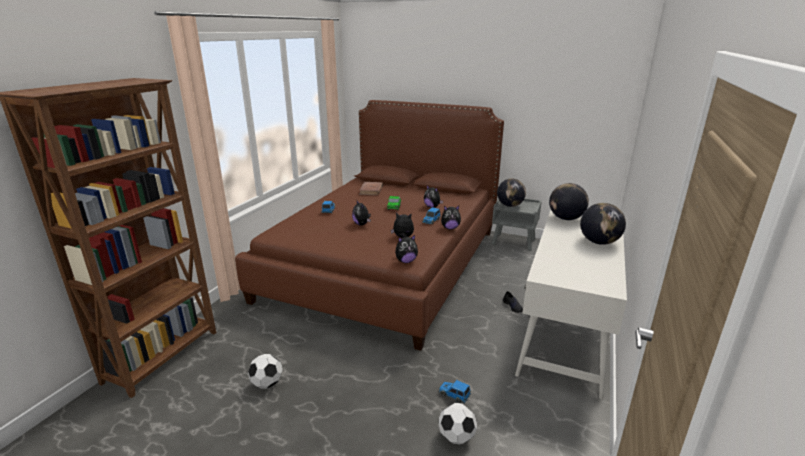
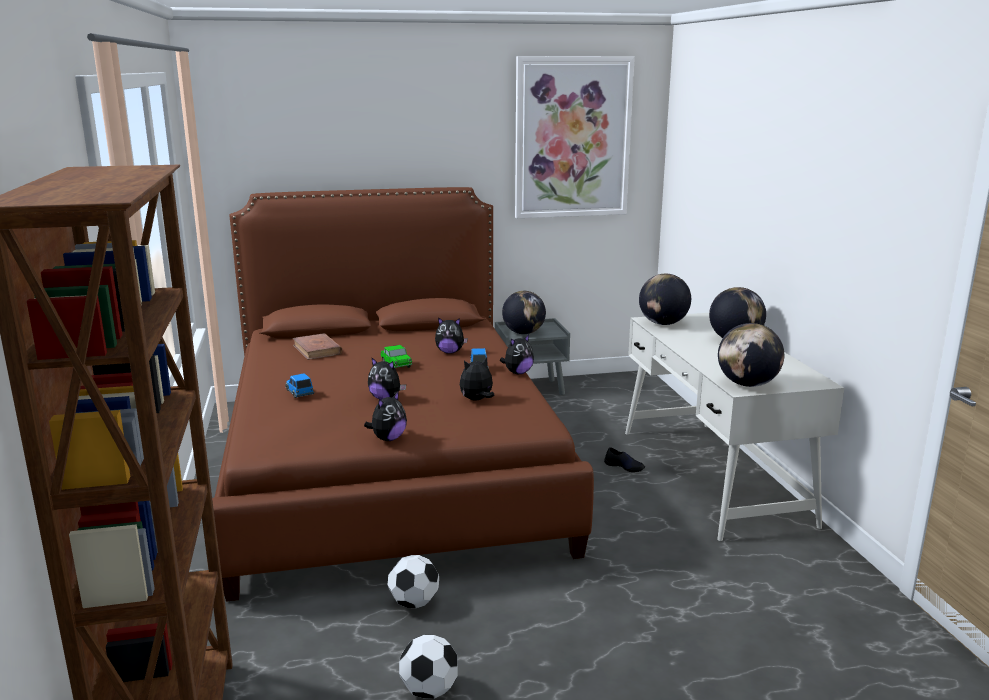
camera: 35 degrees left, 5 degrees down
(406, 261) = (529, 426): plush toy -> plush toy (388, 438)
(454, 395) = (684, 589): toy car -> none
(456, 437) = (741, 630): football -> football (414, 603)
(552, 275) = (747, 384): none -> globe
(568, 79) = (572, 138): none -> picture

